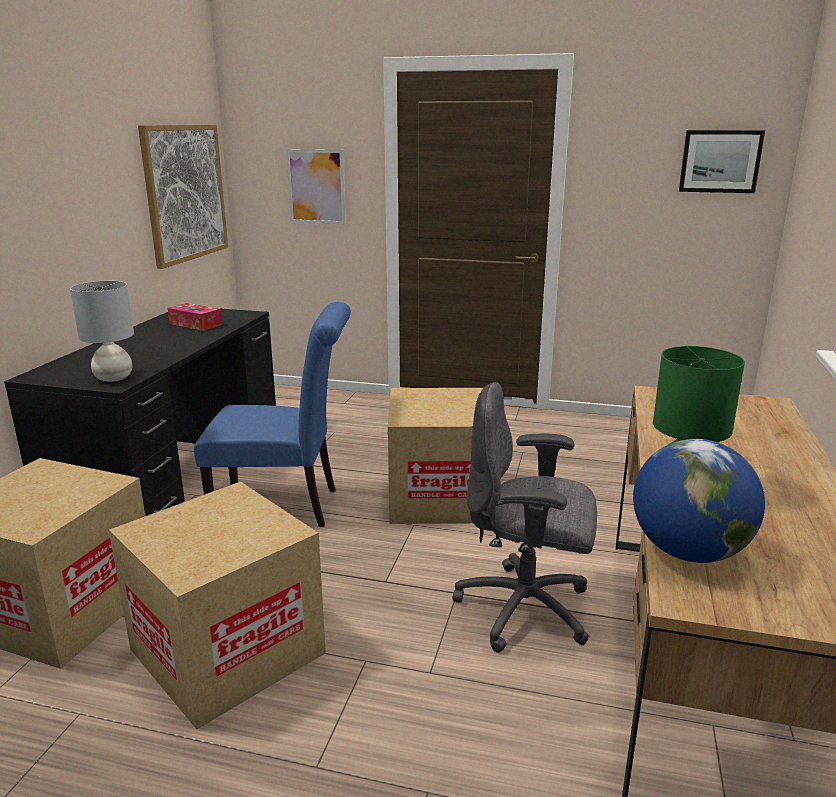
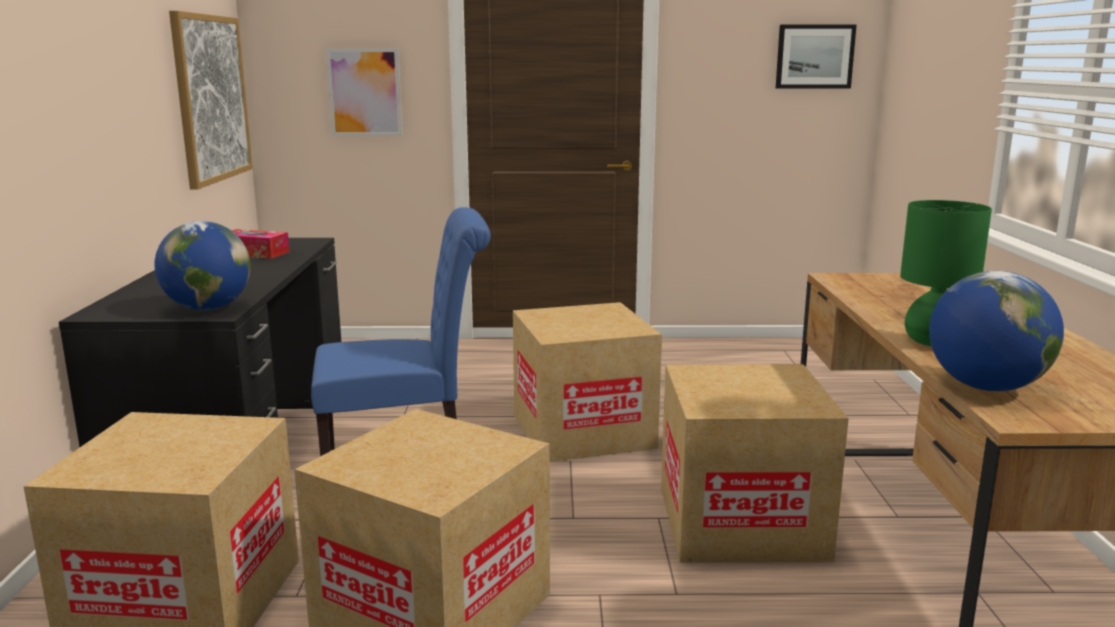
camera: 15 degrees left, 5 degrees down
(113, 378) = (208, 308): grey table lamp -> globe
(526, 610) = (740, 522): grey office chair -> cardboard box

